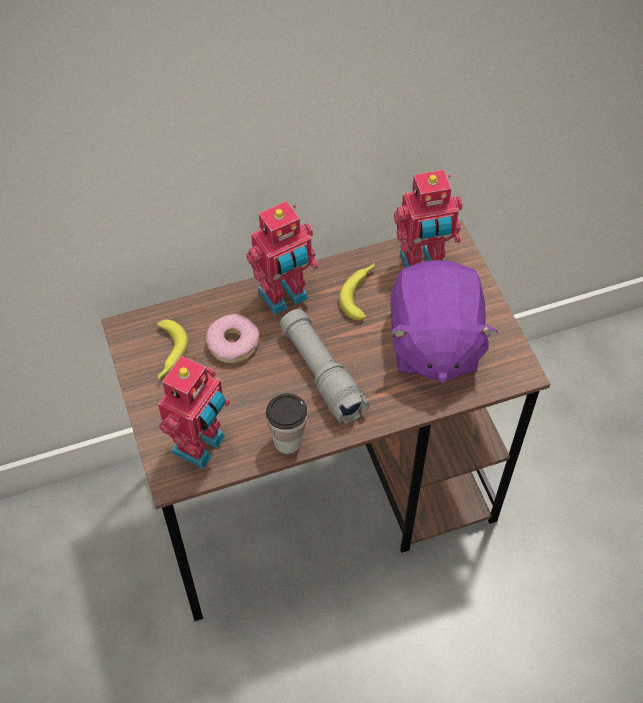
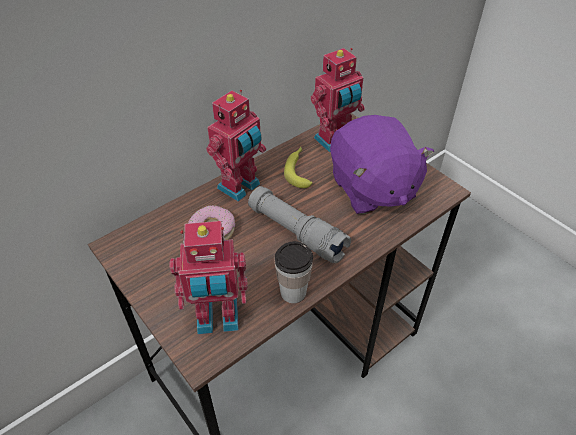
camera: 20 degrees left, 10 degrees down
(168, 354) = (158, 254): banana -> none
(201, 446) = (217, 320): toy robot -> toy robot turned 75 degrees clockwise

